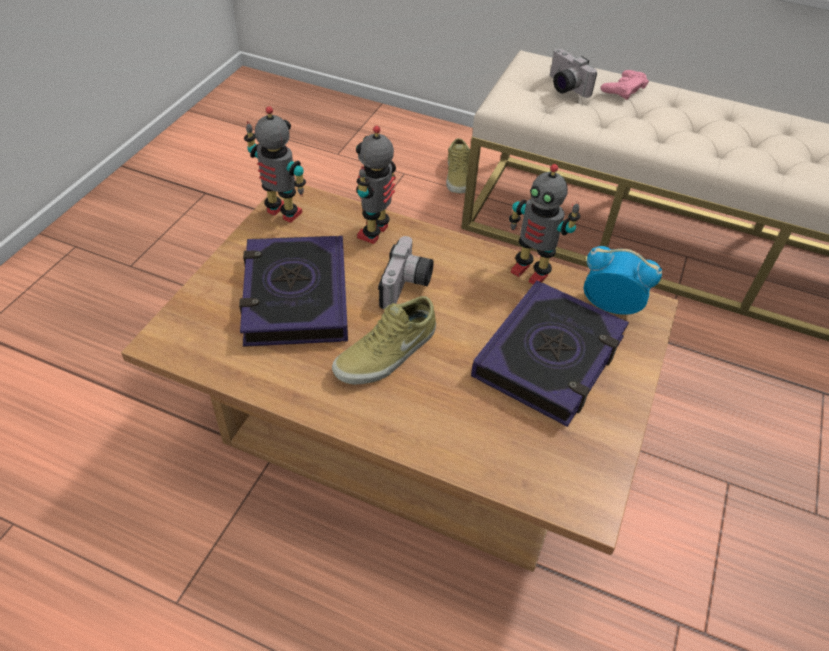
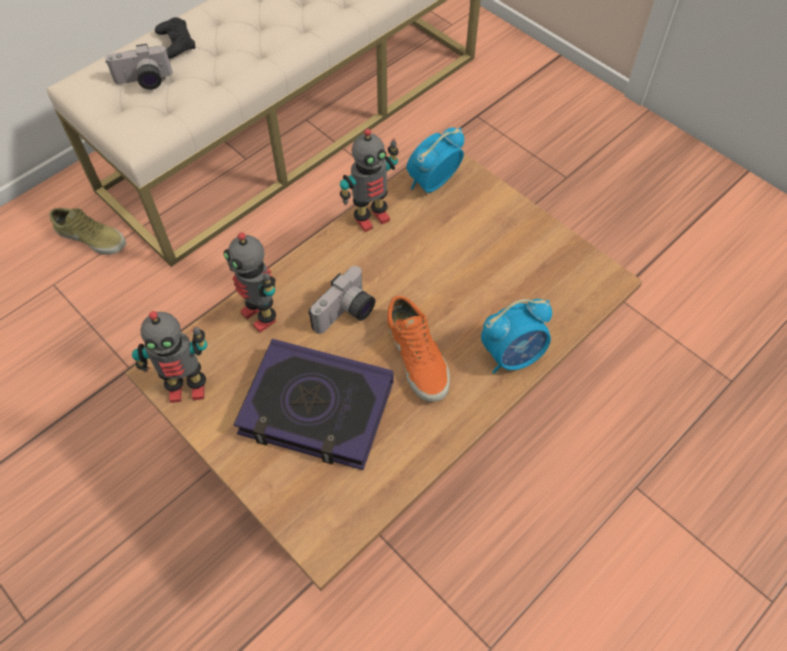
camera: 65 degrees left, 10 degrees up
(282, 214) = (187, 388): toy robot -> toy robot turned 150 degrees counterclockwise
(387, 353) = (418, 356): beige shoe -> orange shoe
(407, 287) = (346, 314): camera -> camera turned 90 degrees clockwise
(428, 433) = (512, 355): none -> alarm clock
(549, 358) = (469, 245): book -> none
(623, 89) = (176, 42): pink game controller -> black game controller

